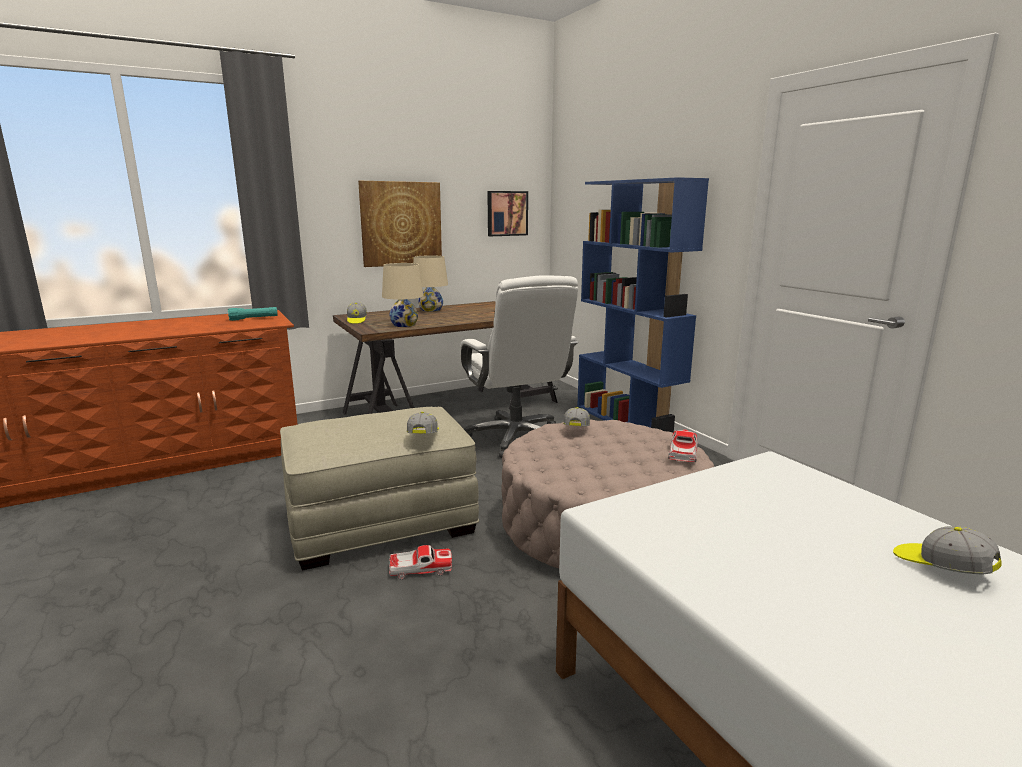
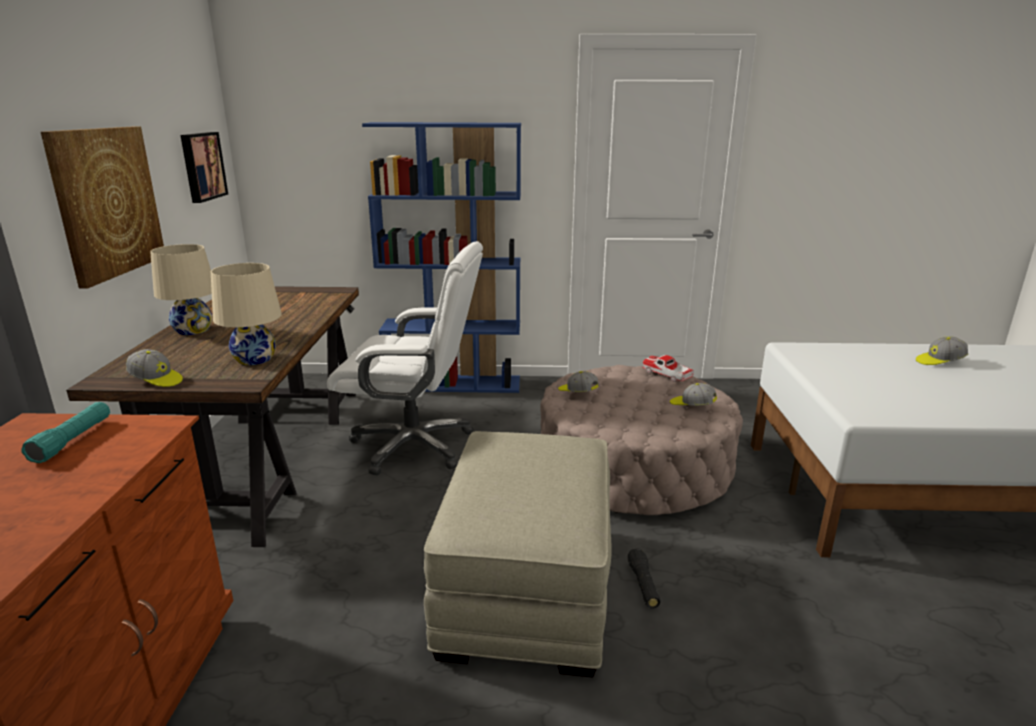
camera: 60 degrees left, 5 degrees up
(420, 569) = (643, 585): toy car -> black flashlight
(424, 436) = (586, 455): cap -> cap (692, 405)

